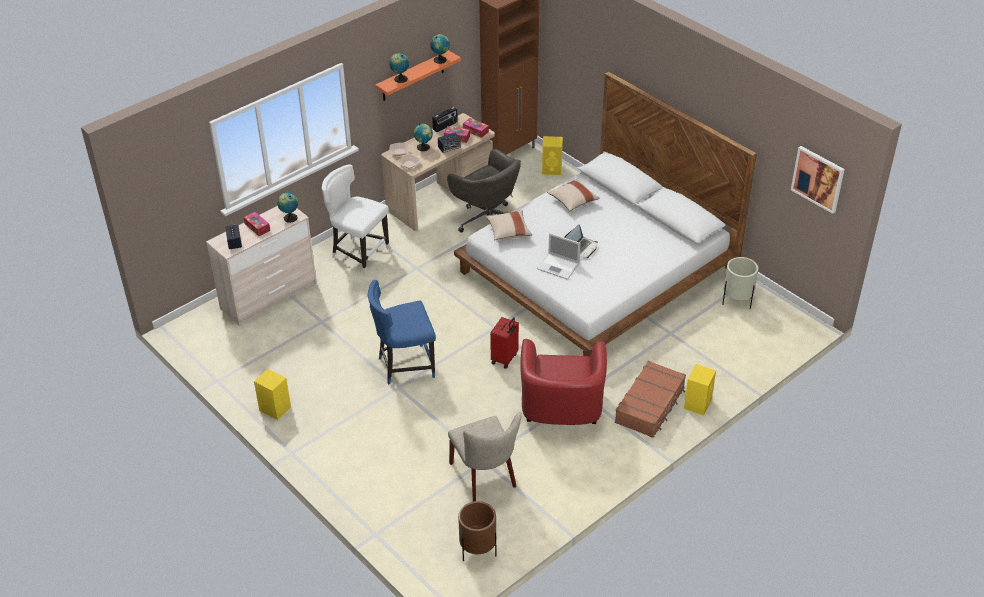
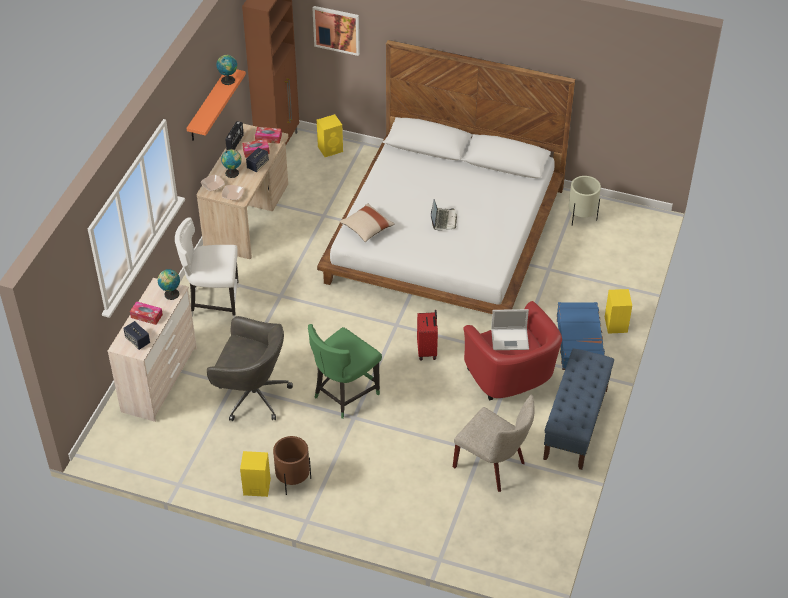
camera: 30 degrees left, 5 degrees up
(400, 79) = (206, 114): globe -> none
(404, 366) = (344, 395): blue chair -> green chair
(478, 550) = (535, 532): brown planter -> brown planter (293, 481)
(488, 221) = (310, 223): grey office chair -> grey office chair (252, 395)
(559, 266) = (436, 245): laptop -> laptop (510, 339)
(572, 201) = (400, 177): beige pillow -> none
(590, 474) = (575, 424): none -> blue bench
(650, 405) = (579, 342): brown suitcase -> blue suitcase
(818, 179) = (645, 86): picture -> picture (336, 30)

